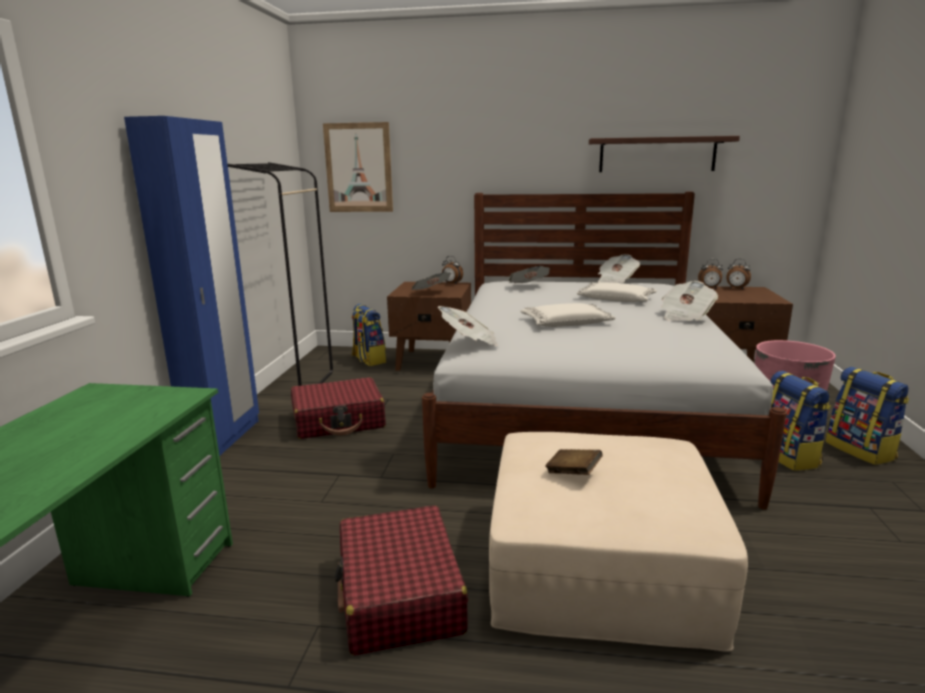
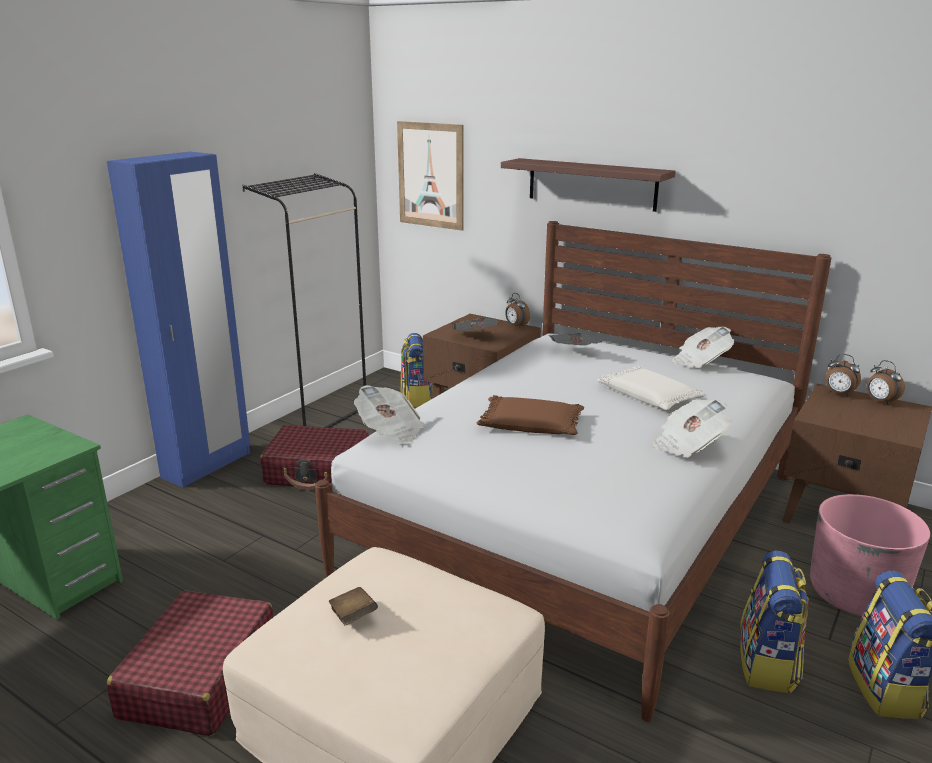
camera: 25 degrees right, 5 degrees up
(566, 321) = (531, 423): white pillow -> brown pillow
(657, 154) = (786, 197): shelf -> shelf (591, 184)

